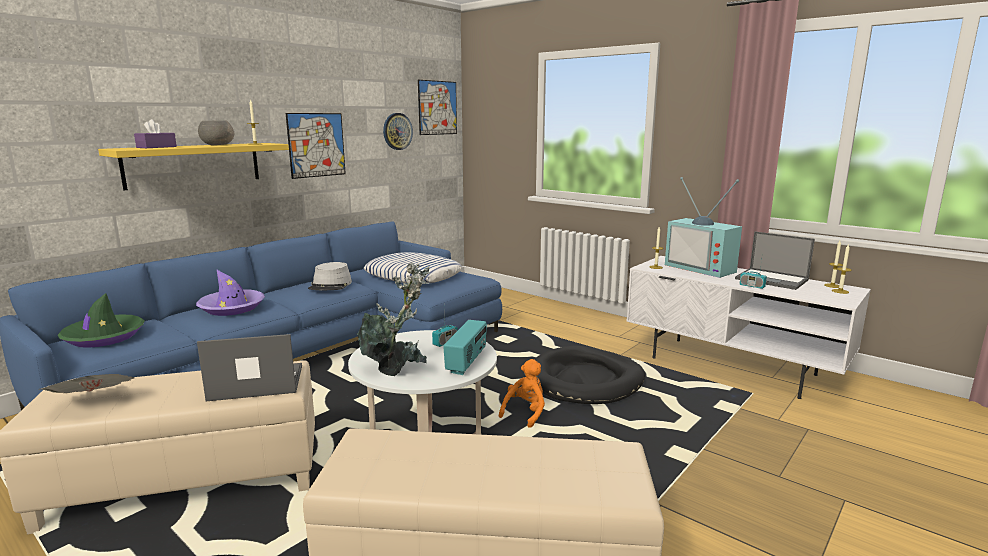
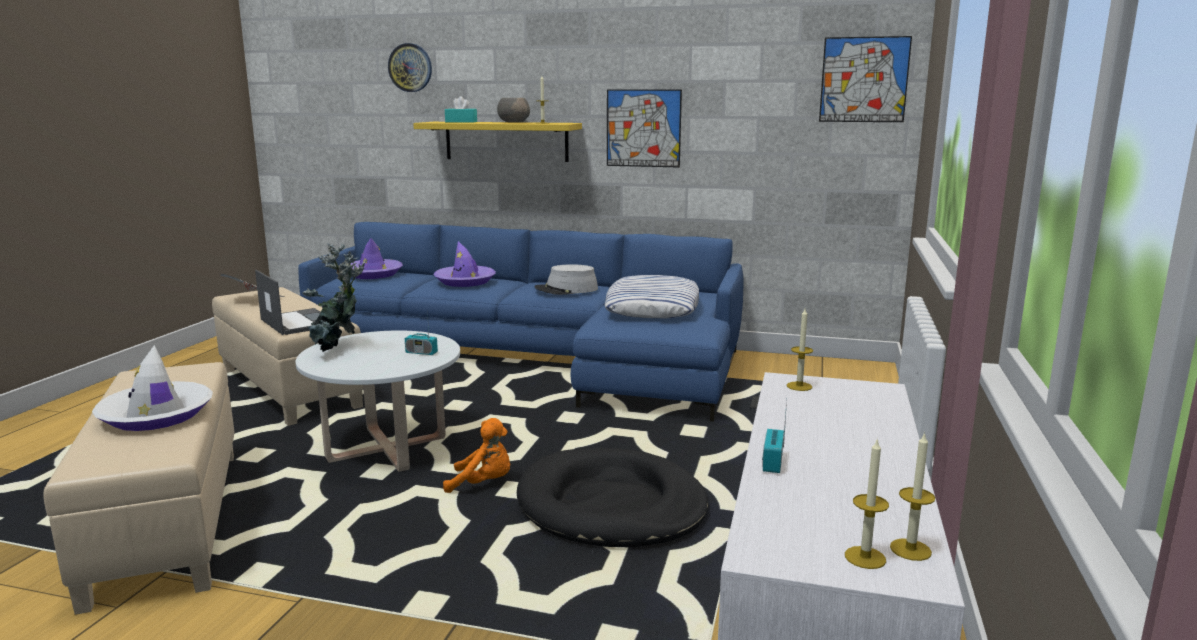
camera: 65 degrees right, 0 degrees up
(104, 337) = (373, 274): green hat -> purple hat
(156, 147) = (461, 122): purple tissue box -> turquoise tissue box
(397, 131) = (775, 115): wall clock -> wall clock (410, 67)
(467, 362) = (370, 369): radio -> none
(507, 460) = (156, 415): none -> white hat
(702, 268) = (855, 418): television -> none
(772, 279) = (862, 482): laptop -> none

